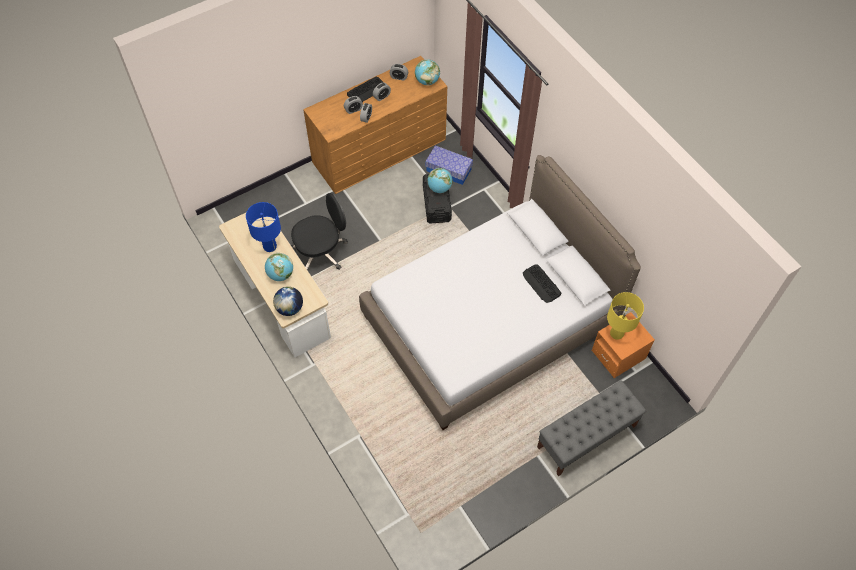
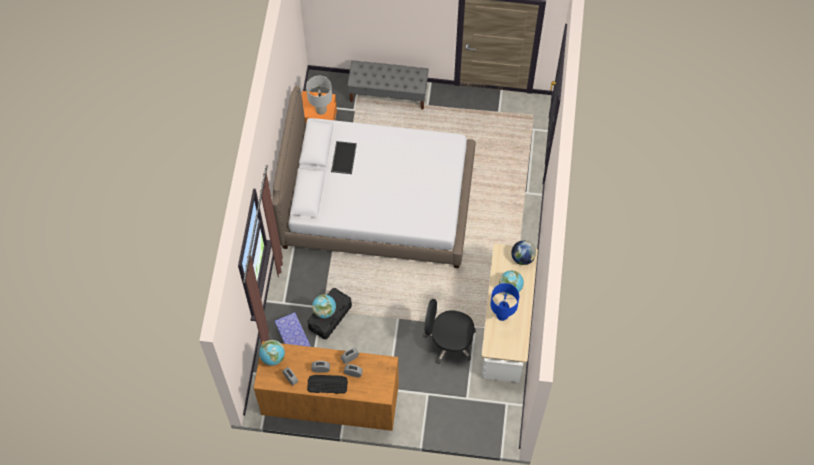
camera: 140 degrees left, 5 degrees up
(541, 284) = (343, 157): keyboard -> tray
(616, 334) = (321, 110): yellow table lamp -> grey table lamp

